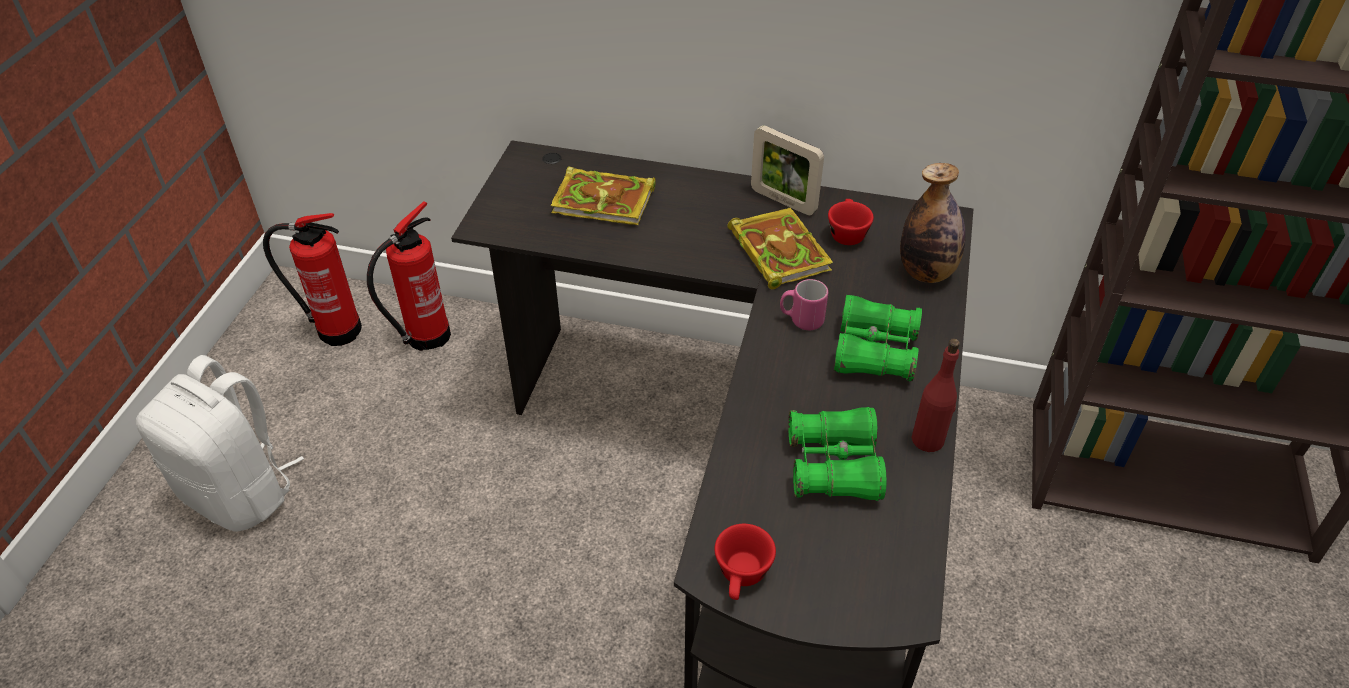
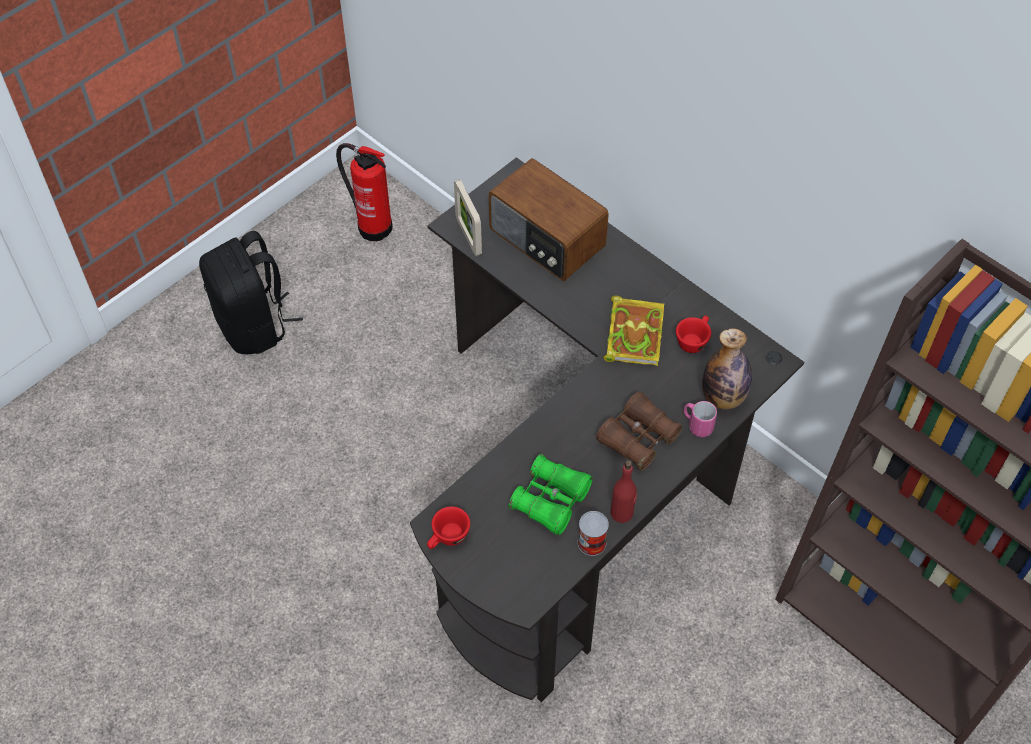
camera: 30 degrees right, 10 degrees up
(240, 492) = (254, 325): white backpack -> black backpack
(424, 338) = (429, 260): fire extinguisher -> none
(606, 200) = (546, 239): book -> radio
(783, 201) = (669, 294): picture frame -> picture frame (468, 236)
(801, 320) = (608, 393): pink mug -> pink mug (697, 425)
(874, 351) = (638, 438): green binoculars -> brown binoculars
(923, 491) = (592, 542): none -> can

